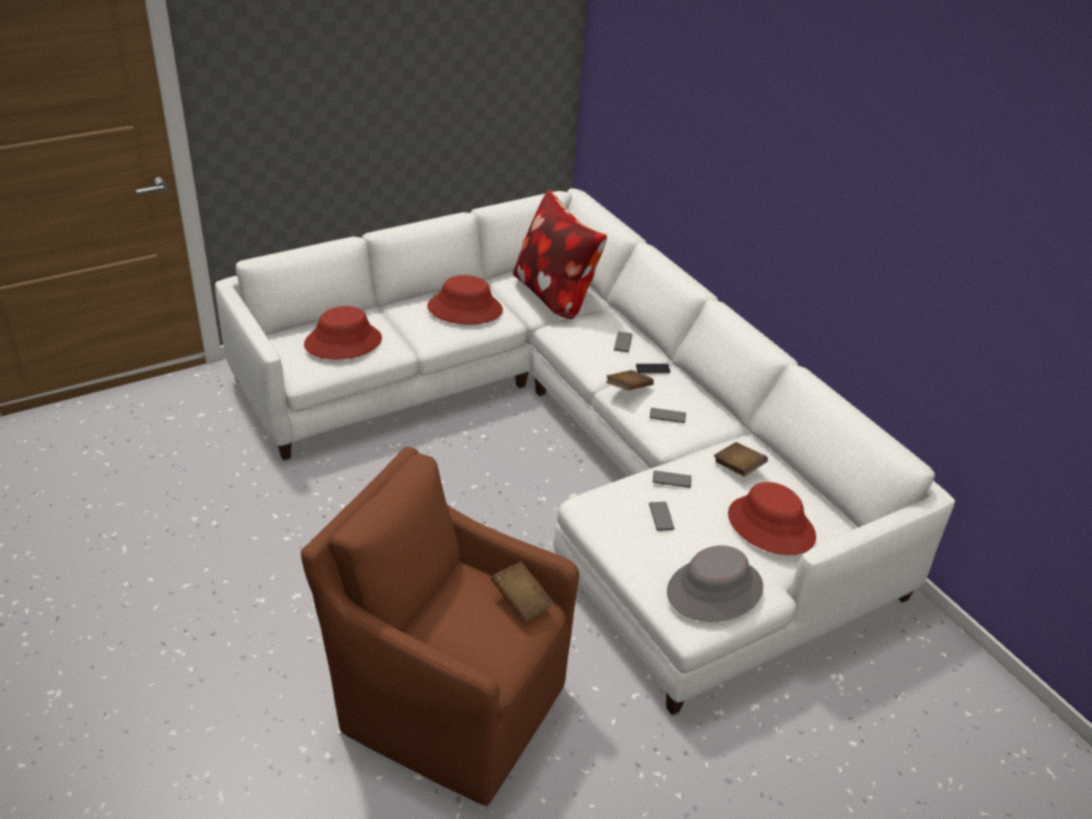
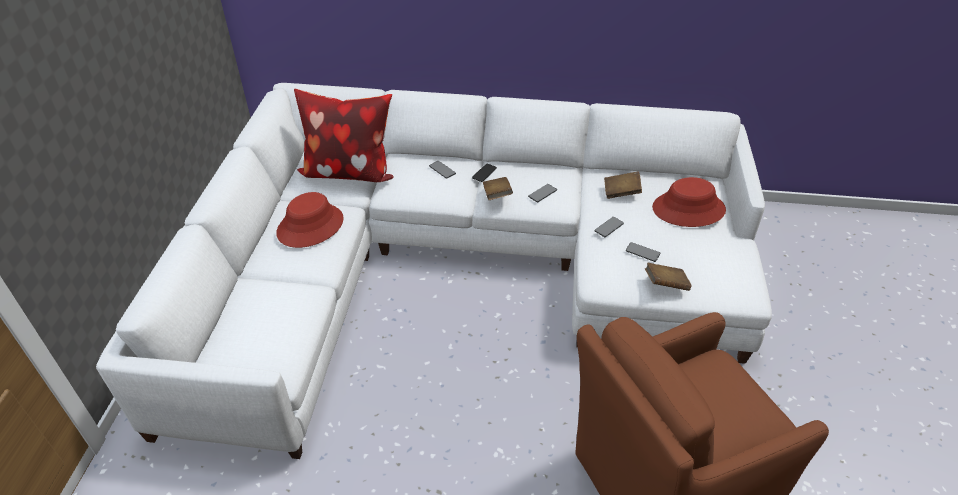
camera: 50 degrees left, 5 degrees up
(343, 342) = (269, 322): red hat -> none
(521, 601) = (713, 366): brown book -> brown book (665, 284)
(715, 590) = (730, 267): grey hat -> none

